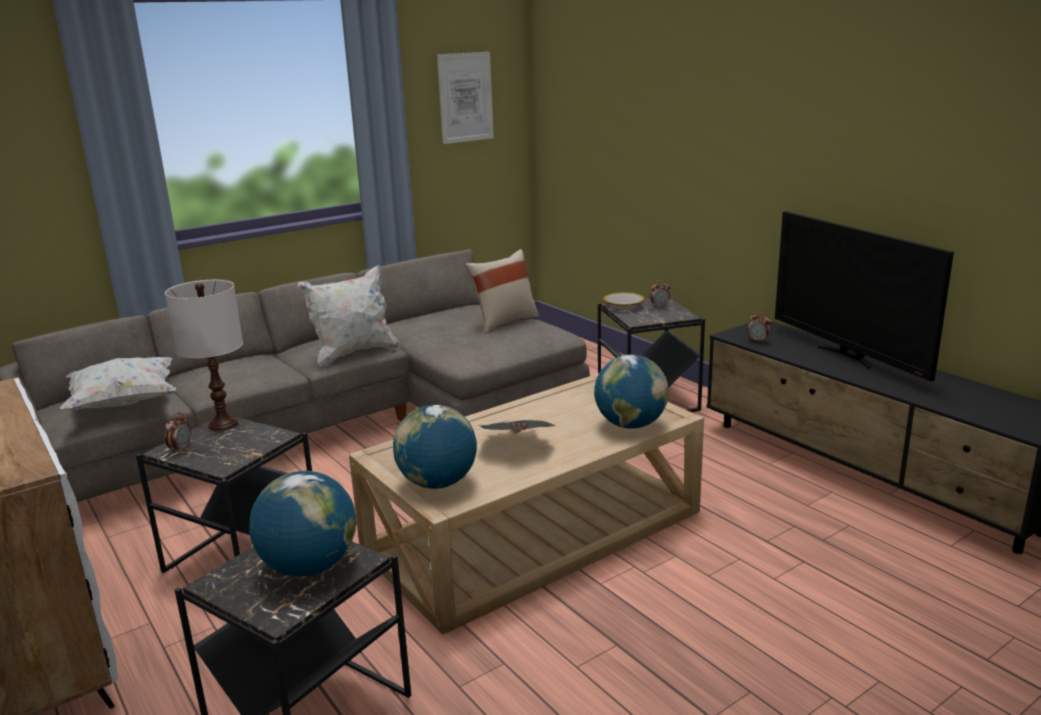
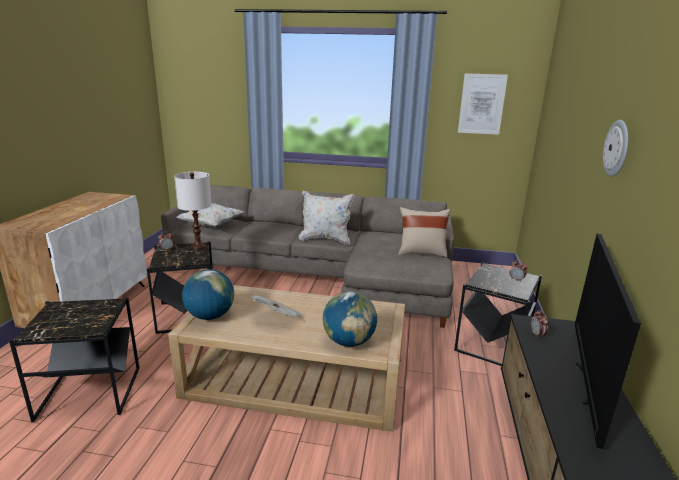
camera: 45 degrees right, 0 degrees up
(309, 566) = (81, 319): globe -> none
(623, 306) = (492, 270): bowl -> none
(758, 121) = (617, 148): none -> wall clock

